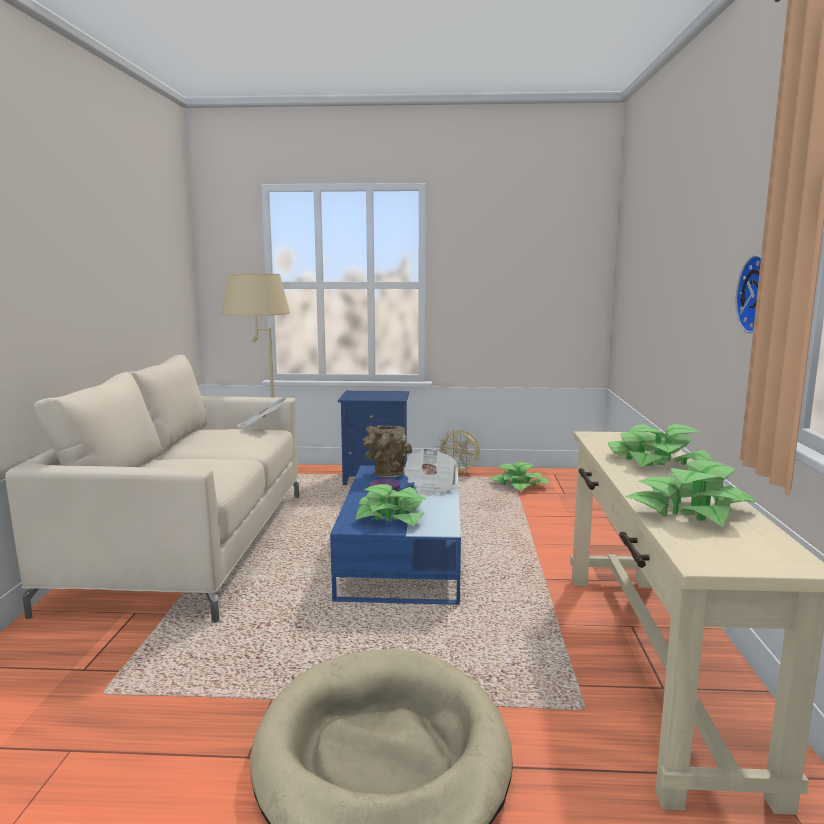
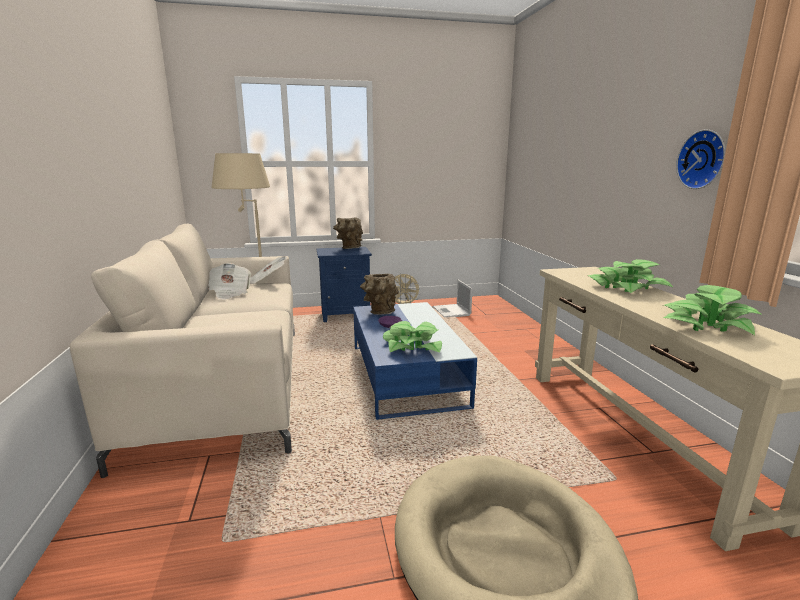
camera: 15 degrees left, 5 degrees up
(385, 392) = (349, 248): none -> brown vase
(430, 487) = (421, 319): newspaper -> newspaper (229, 293)
(519, 485) = (452, 311): potted plant -> laptop

